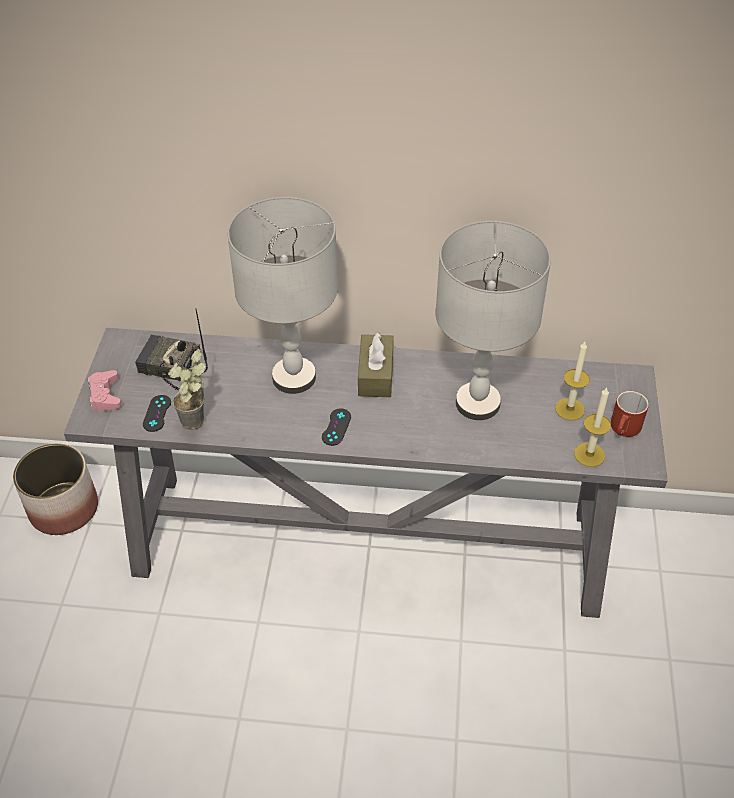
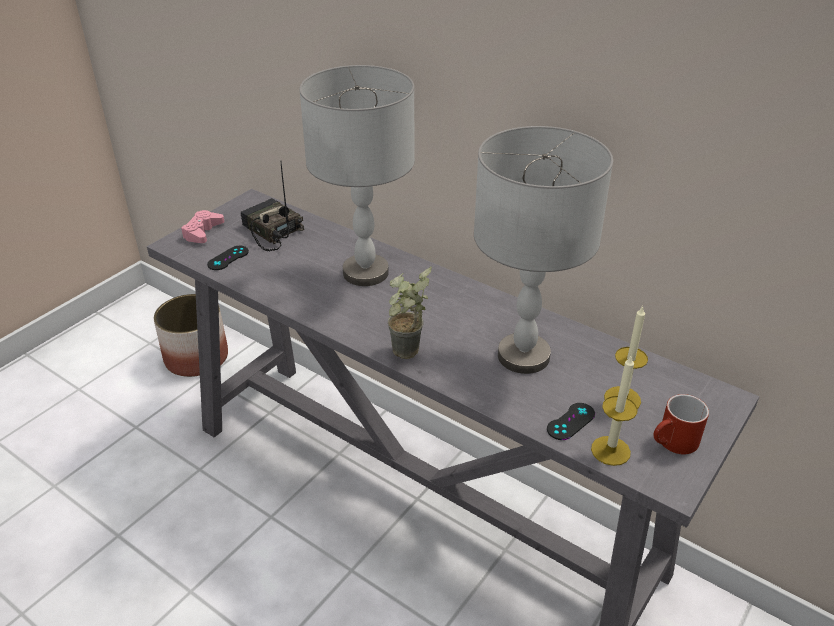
camera: 30 degrees right, 10 degrees down
(197, 426) = (249, 278): potted plant -> potted plant (407, 356)
(336, 427) = (366, 324): black game controller -> black game controller (571, 421)
(375, 374) = (442, 296): brown tissue box -> none

